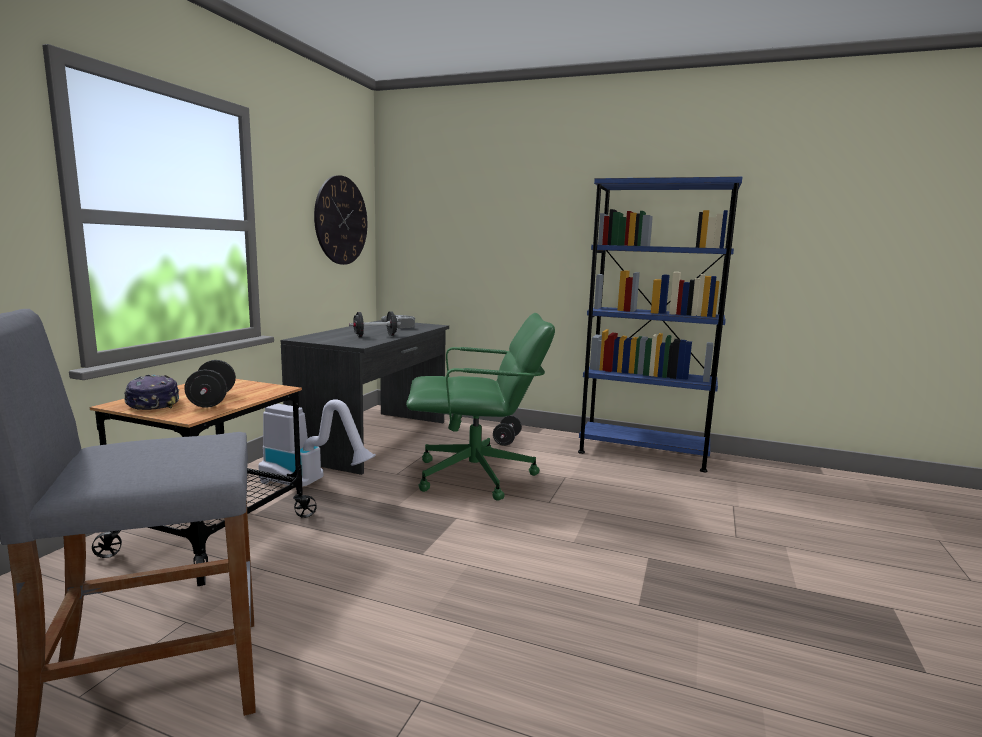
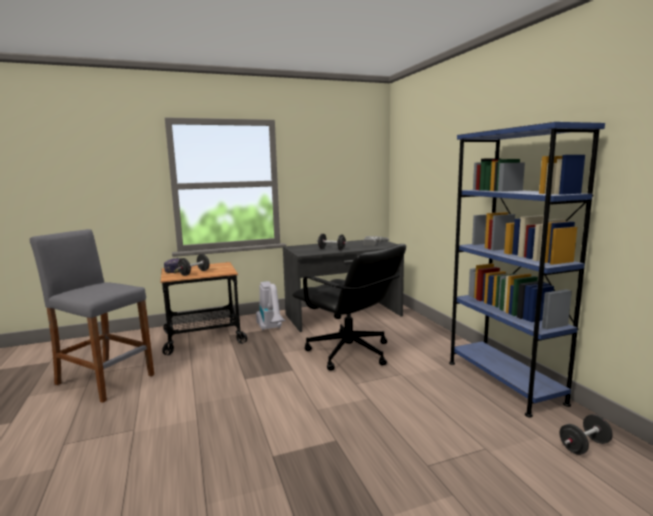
camera: 50 degrees right, 0 degrees up
(341, 220) = (352, 174): wall clock -> none
(476, 476) = (349, 353): green office chair -> black office chair
(507, 440) = (416, 339): black dumbbell -> black dumbbell (584, 446)

